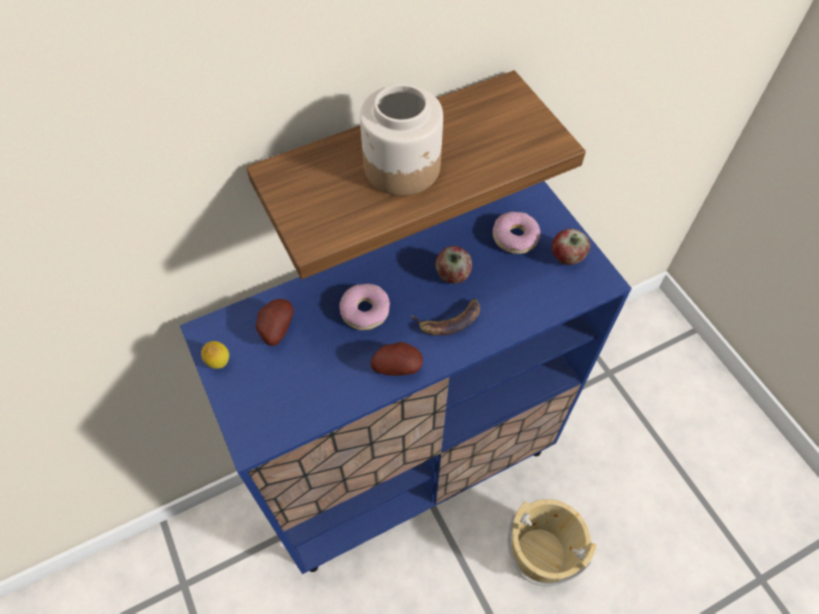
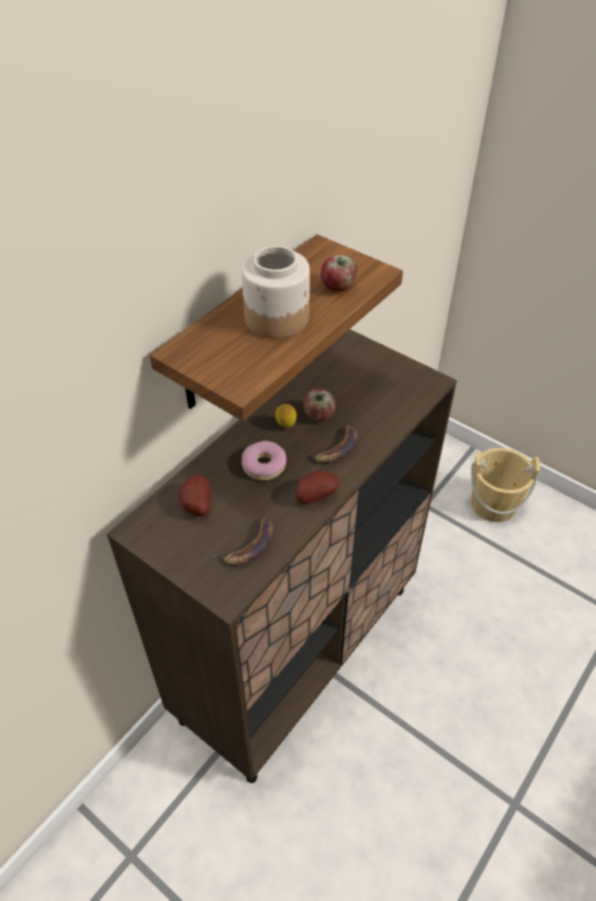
camera: 25 degrees left, 10 degrees down
(219, 363) = (162, 549): lemon -> lemon (286, 426)
(302, 395) = (249, 545): none -> banana
(410, 468) = (298, 651): blue cabinet -> brown cabinet
(515, 237) = (351, 374): donut -> none
(539, 554) = (444, 673): beige bucket -> beige bucket (493, 504)
(567, 257) = (398, 374): apple -> apple (338, 287)

